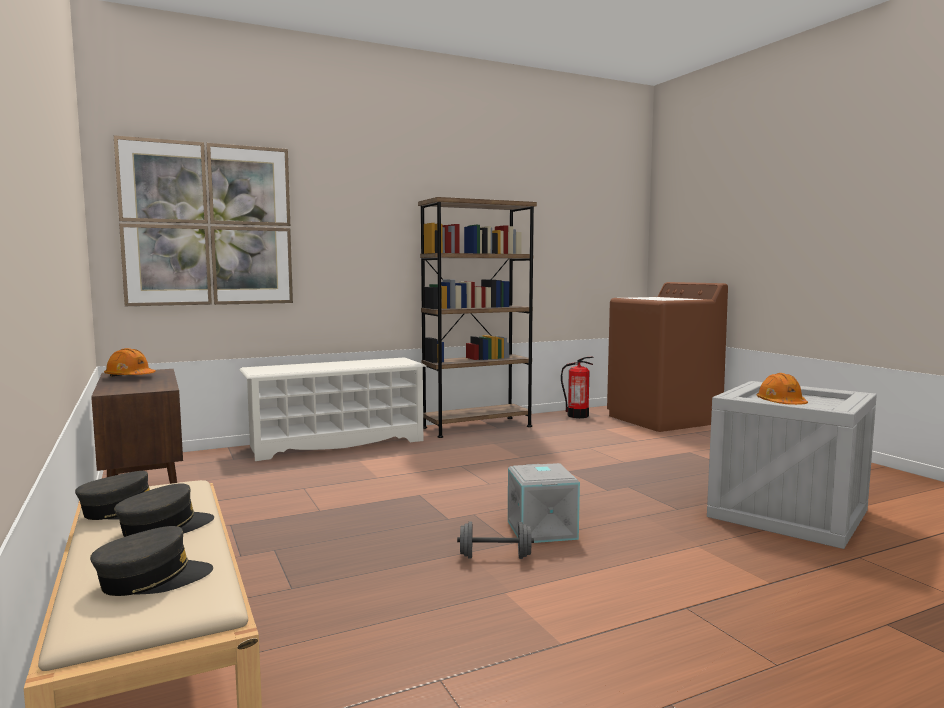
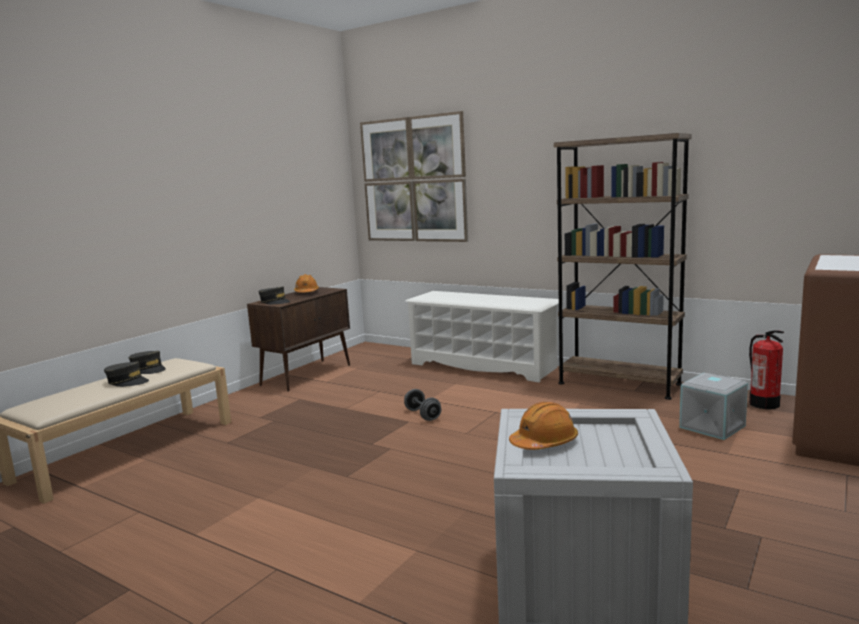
camera: 60 degrees right, 5 degrees up
(153, 579) = (64, 400): grey cap -> grey cap (275, 302)
(495, 557) = (315, 478): grey dumbbell -> grey dumbbell (423, 415)
(543, 530) = (384, 479): grey storage box -> grey storage box (713, 427)

